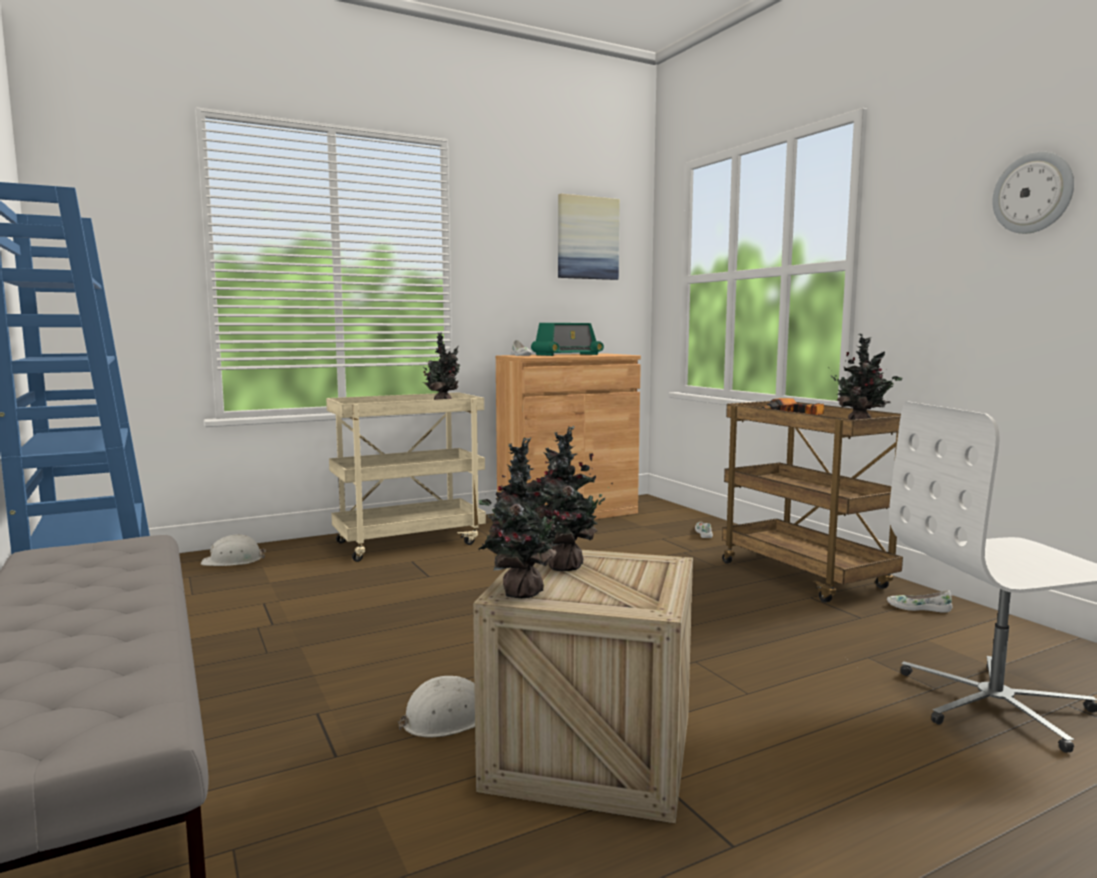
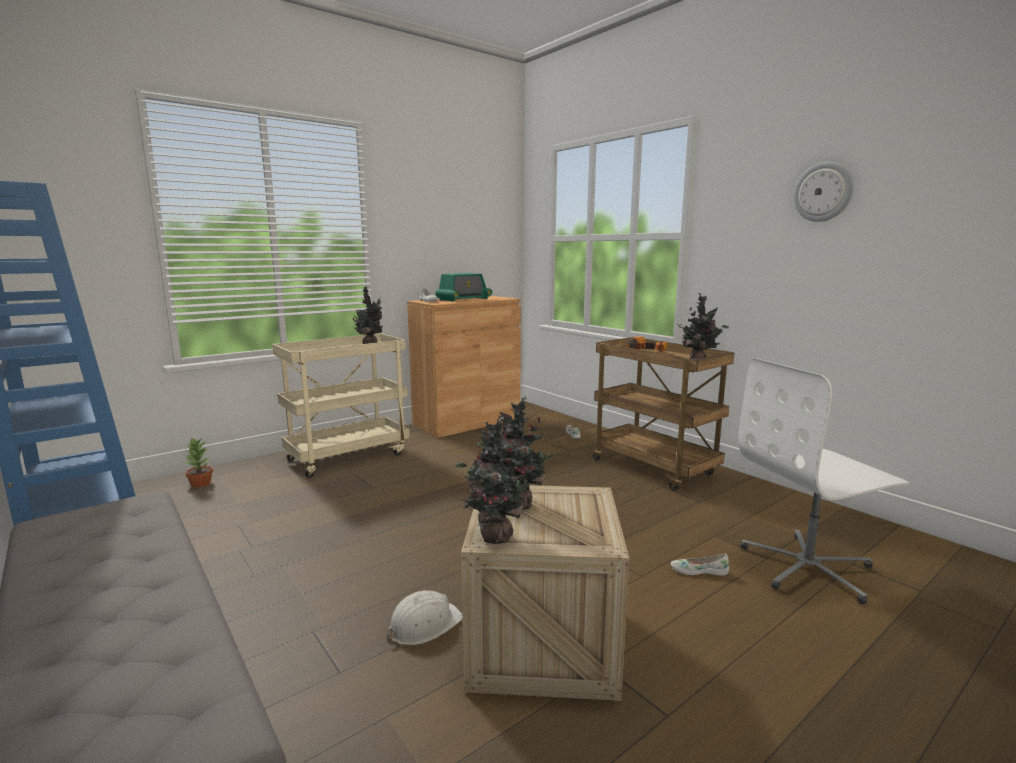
camera: 10 degrees left, 5 degrees up
(233, 560) = (201, 484): white hard hat -> potted plant
(587, 238) = (475, 204): picture -> none
(918, 608) = (737, 490): white shoe -> white shoe (699, 570)

